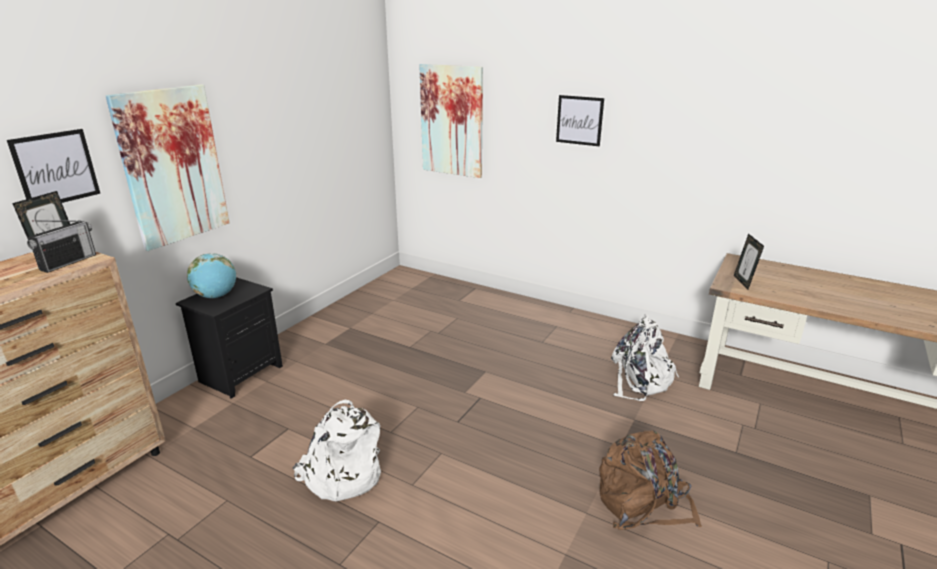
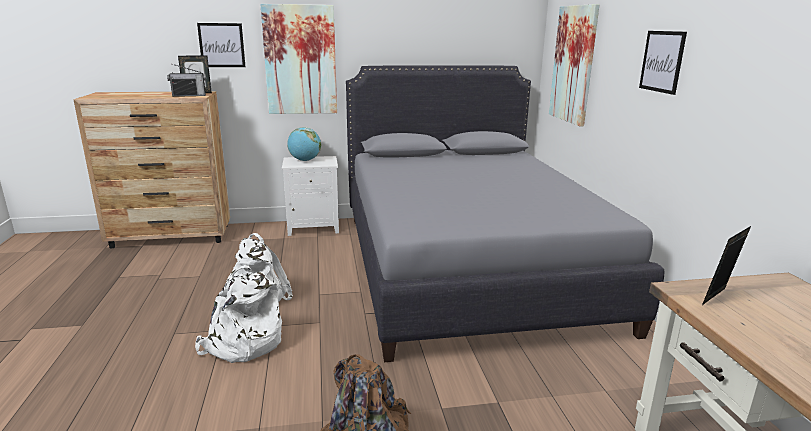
camera: 50 degrees right, 5 degrees down
(241, 373) = (314, 227): black nightstand -> white nightstand
(449, 338) = (466, 266): none -> grey bed
(640, 380) = (572, 382): white backpack -> white backpack (242, 344)

